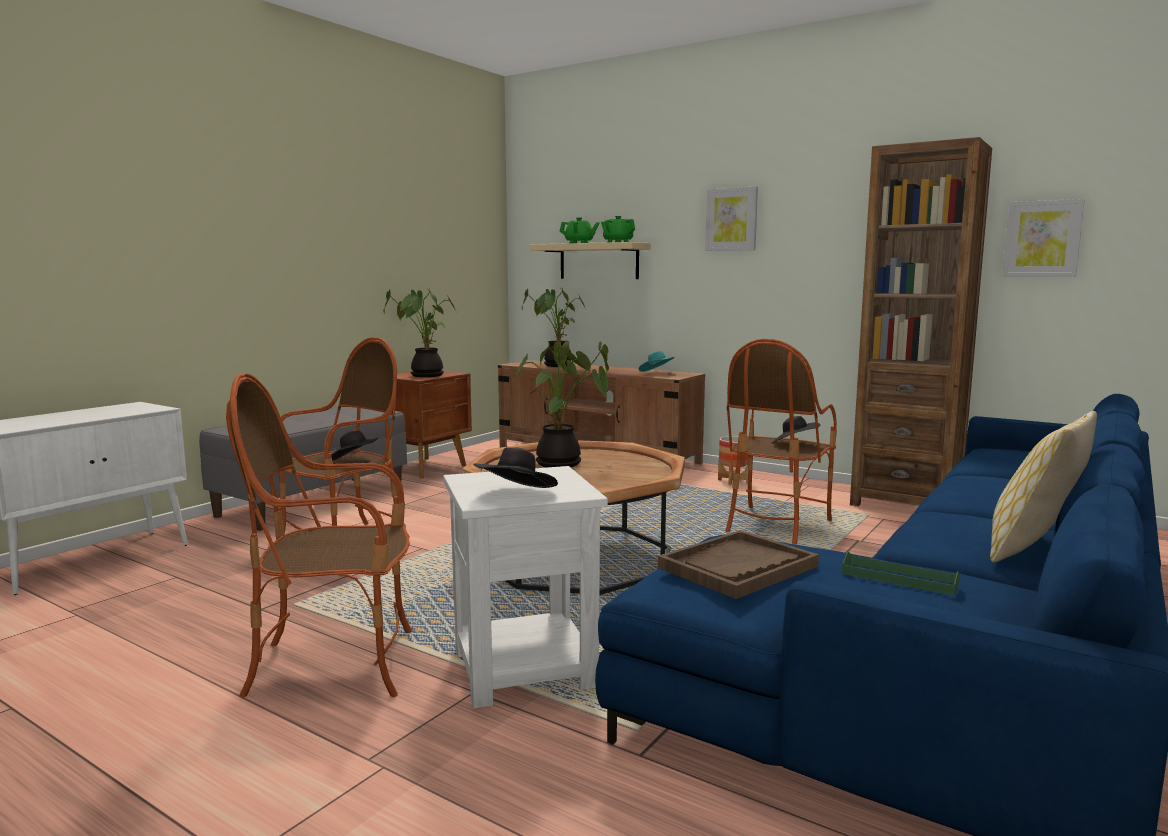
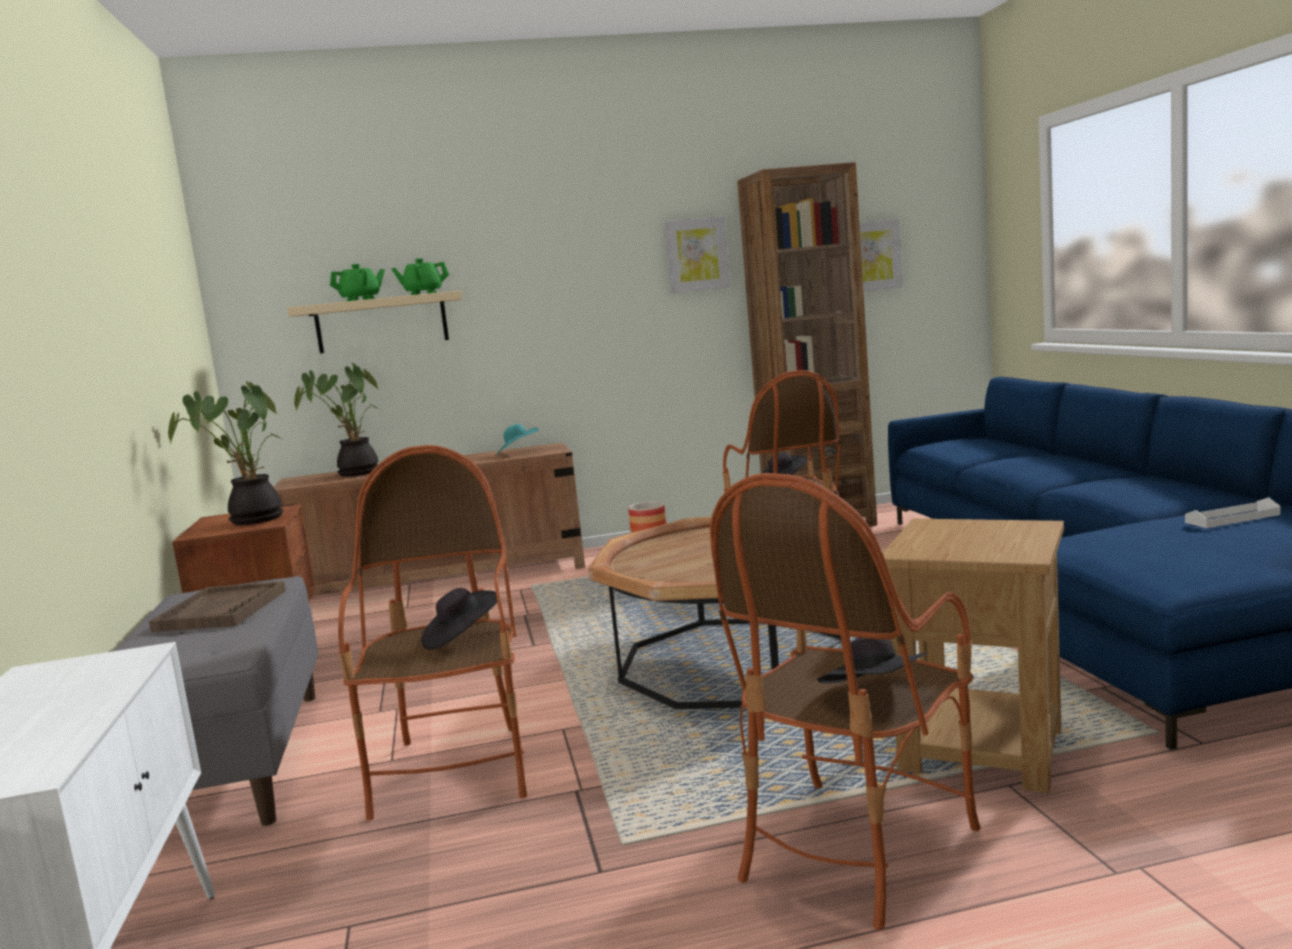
camera: 45 degrees left, 0 degrees up
(516, 496) = (1017, 543): black hat -> black hat (875, 696)
(522, 669) = (982, 751): white side table -> brown side table
(562, 464) = (696, 555): potted plant -> none
(731, 219) = (567, 255): picture -> picture (697, 255)
(738, 567) = (1161, 548): brown tray -> brown tray (221, 610)
(899, 578) = (1232, 518): green tray -> white tray
(1034, 550) = (1191, 485): pillow -> none

